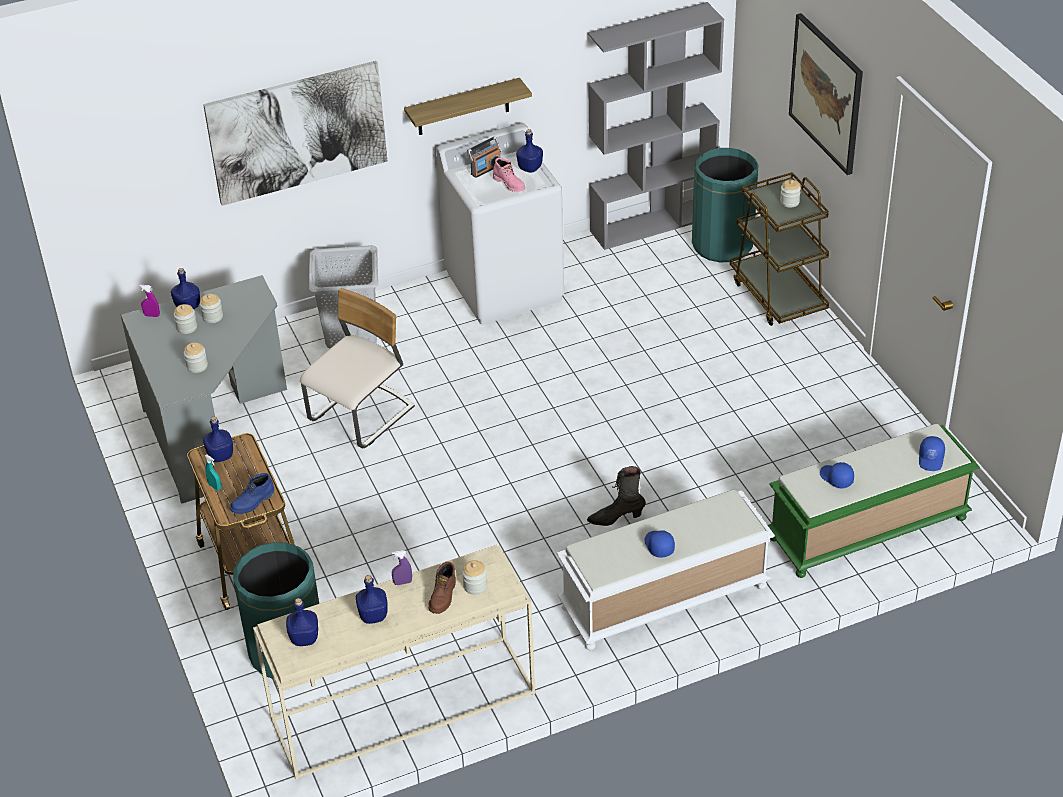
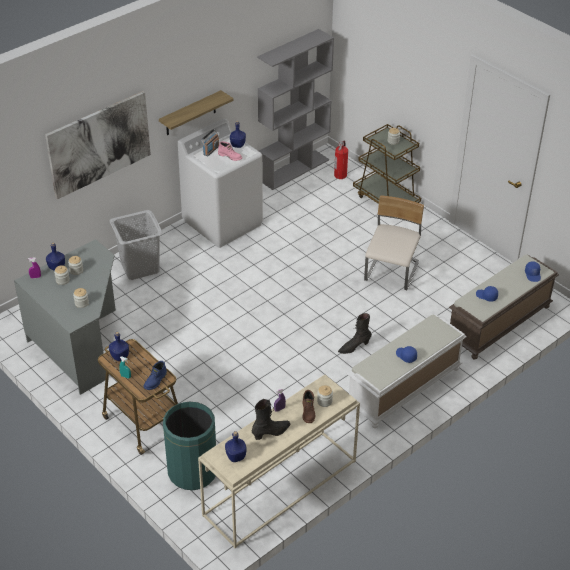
camera: 20 degrees left, 0 degrees up
(362, 416) = (171, 317): beige chair -> beige chair (392, 272)
(373, 615) = (271, 433): blue bottle -> black boot
(722, 244) = (340, 175): green trash can -> fire extinguisher
(826, 93) = (412, 72): picture -> none
(867, 529) = (498, 324): green bench -> brown bench

